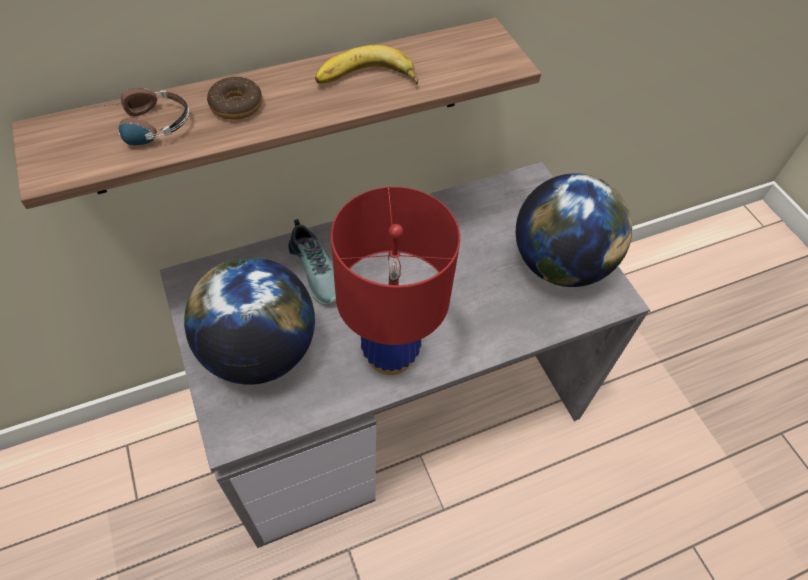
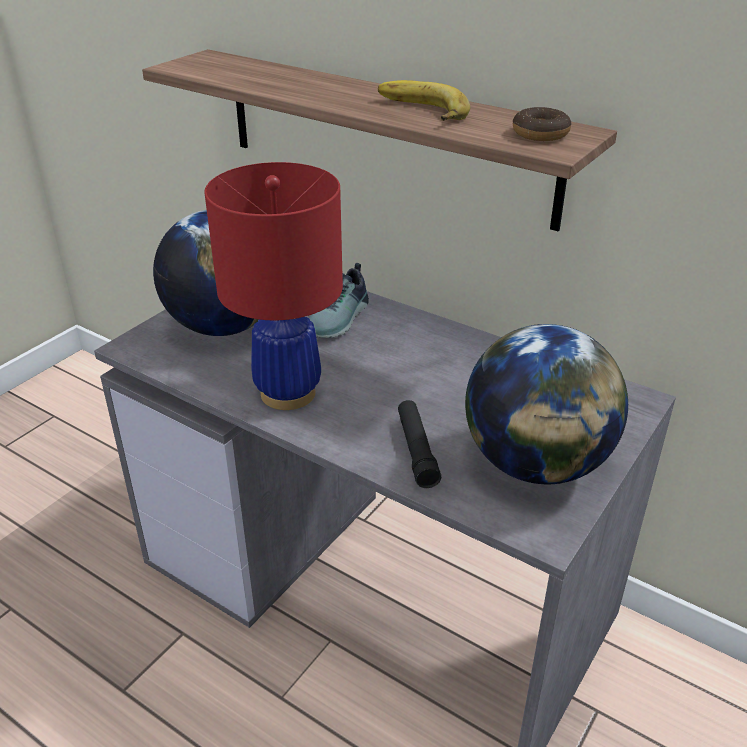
camera: 60 degrees right, 20 degrees down
(141, 127) = (250, 72): headphones -> none
(236, 105) = (316, 86): donut -> donut (540, 133)
(507, 315) = (416, 450): none -> black flashlight

